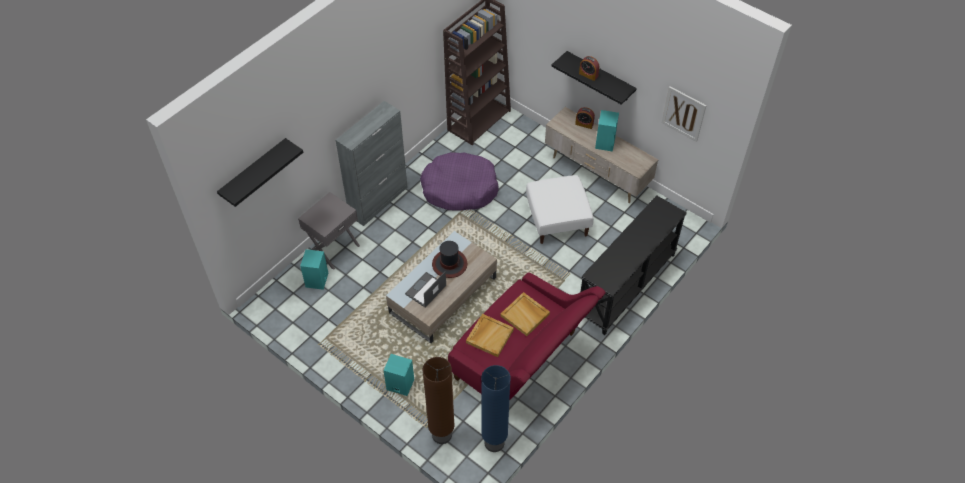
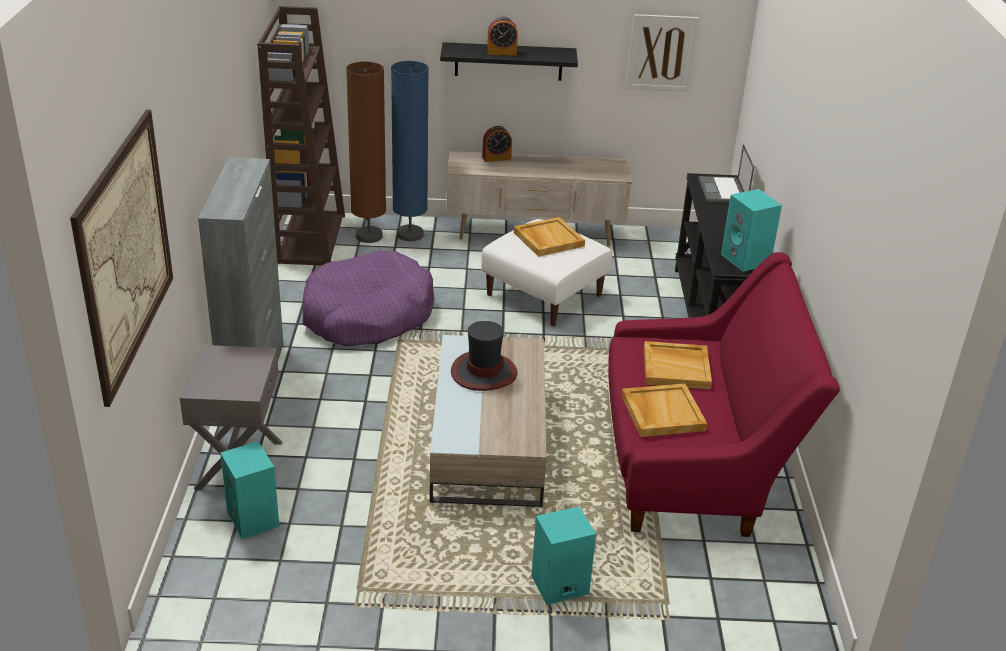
camera: 40 degrees left, 20 degrees down
(254, 172) = (125, 252): black shelf -> picture
(425, 290) = (486, 417): laptop -> laptop (723, 191)
(441, 435) = (704, 614): brown floor lamp -> brown floor lamp (369, 236)
(494, 443) = (787, 579): blue floor lamp -> blue floor lamp (410, 235)
(563, 194) = (548, 239): none -> beige tray
(605, 143) = (546, 165): turquoise speaker -> turquoise speaker (747, 260)

